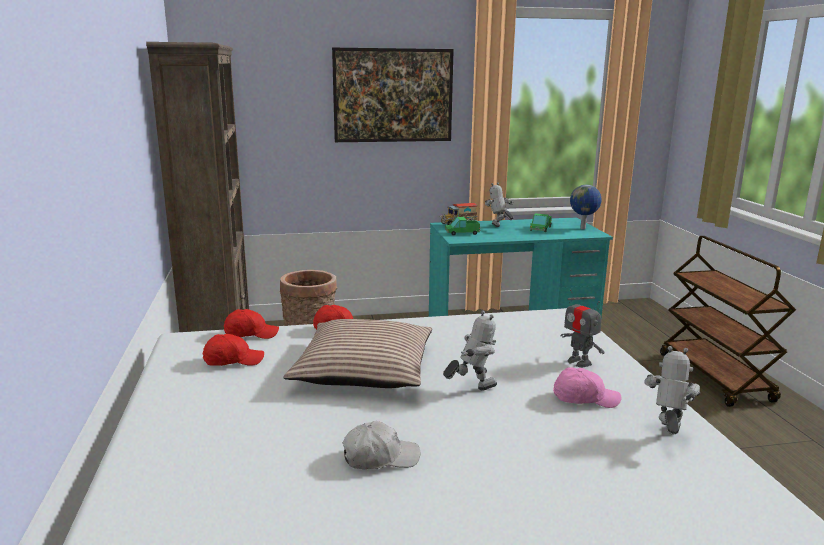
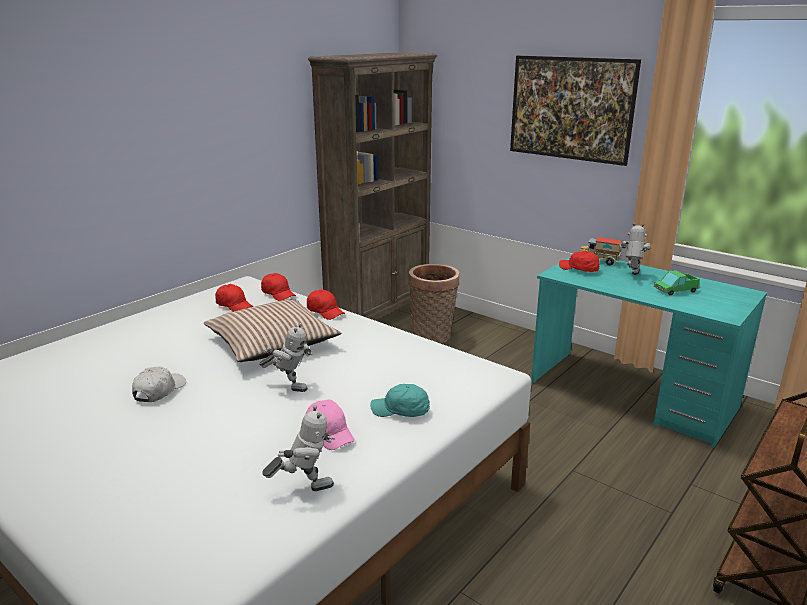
camera: 50 degrees right, 5 degrees up
(380, 457) = (159, 391): white cap -> white cap turned 105 degrees counterclockwise
(462, 233) = (579, 269): toy truck -> red cap
(579, 362) = (400, 411): toy robot -> turquoise cap
(583, 228) = (730, 306): globe -> none

